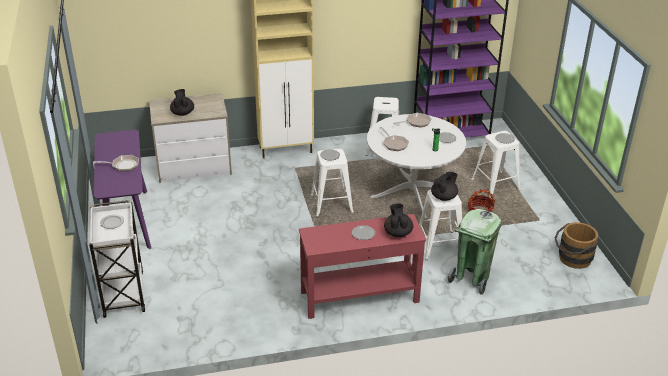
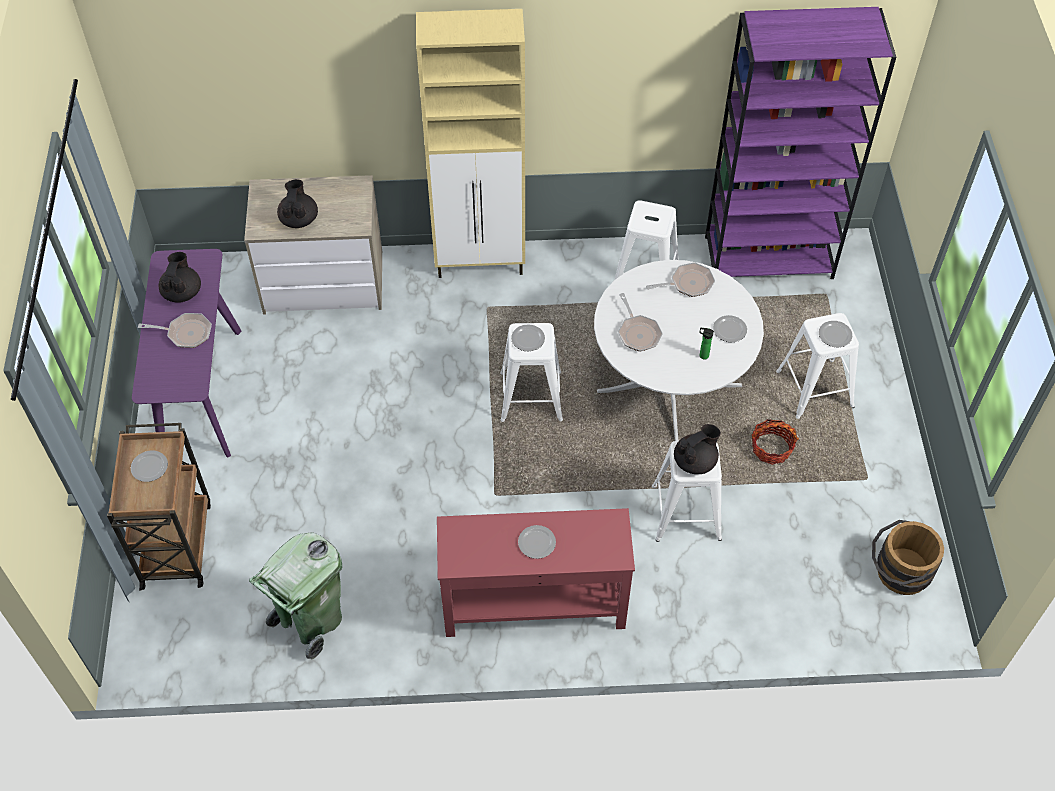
camera: 10 degrees right, 20 degrees up
(123, 292) = (176, 543): white cart -> brown cart
(397, 232) = (592, 548): black teapot -> black teapot (182, 292)
(471, 278) = (720, 590): green trash can -> green trash can (311, 621)

